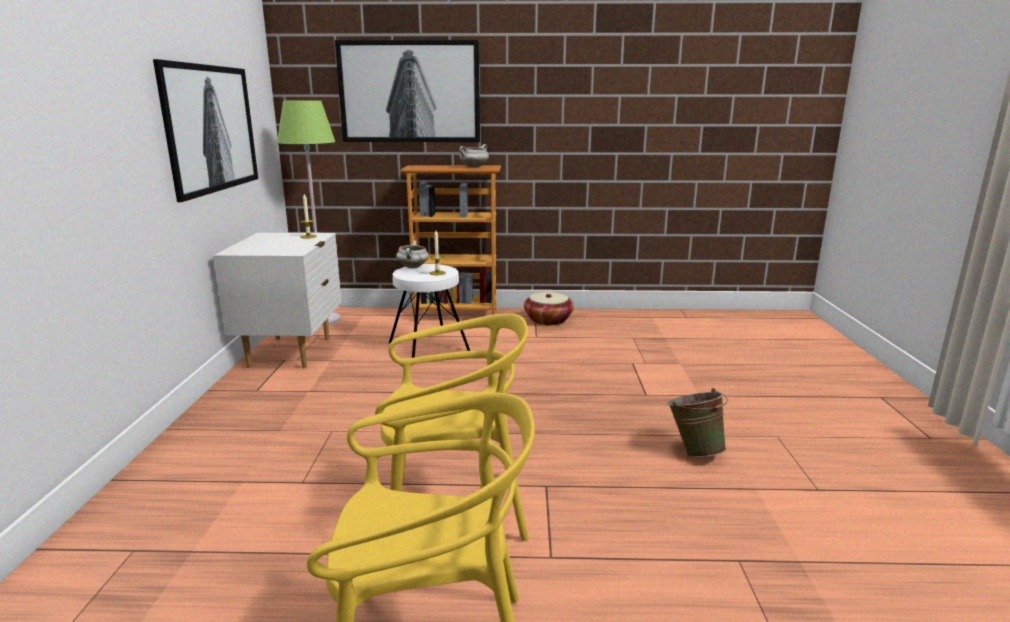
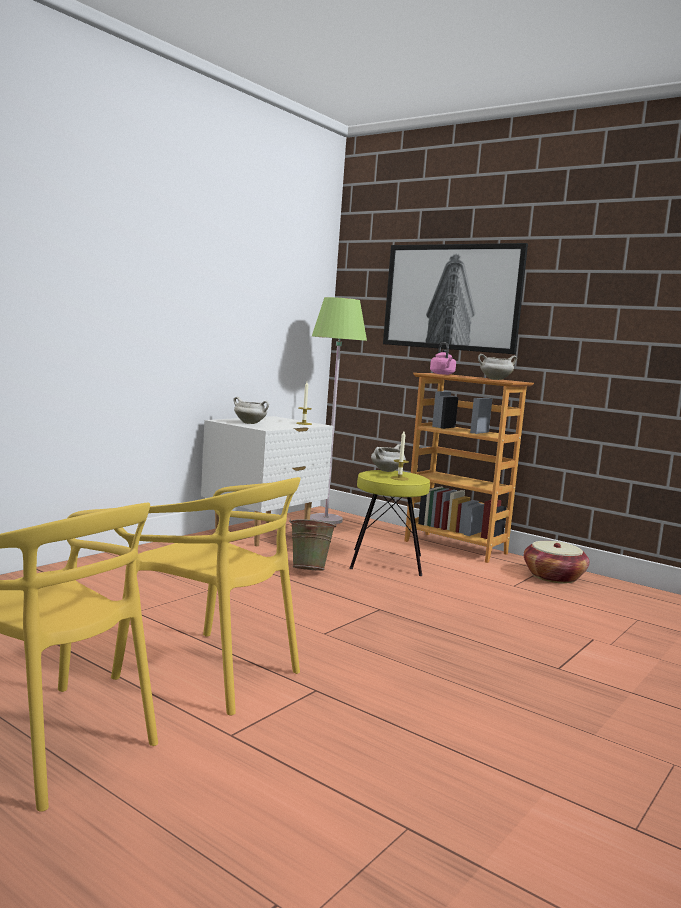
camera: 35 degrees right, 10 degrees down
(211, 128) = (237, 312): picture -> none
(266, 248) = (250, 423): none -> white cooking pot
(420, 167) = (442, 374): none -> pink kettle
(429, 346) = (387, 562): white stool -> yellow stool
(694, 451) = (528, 730): green bucket -> green bucket (309, 570)

